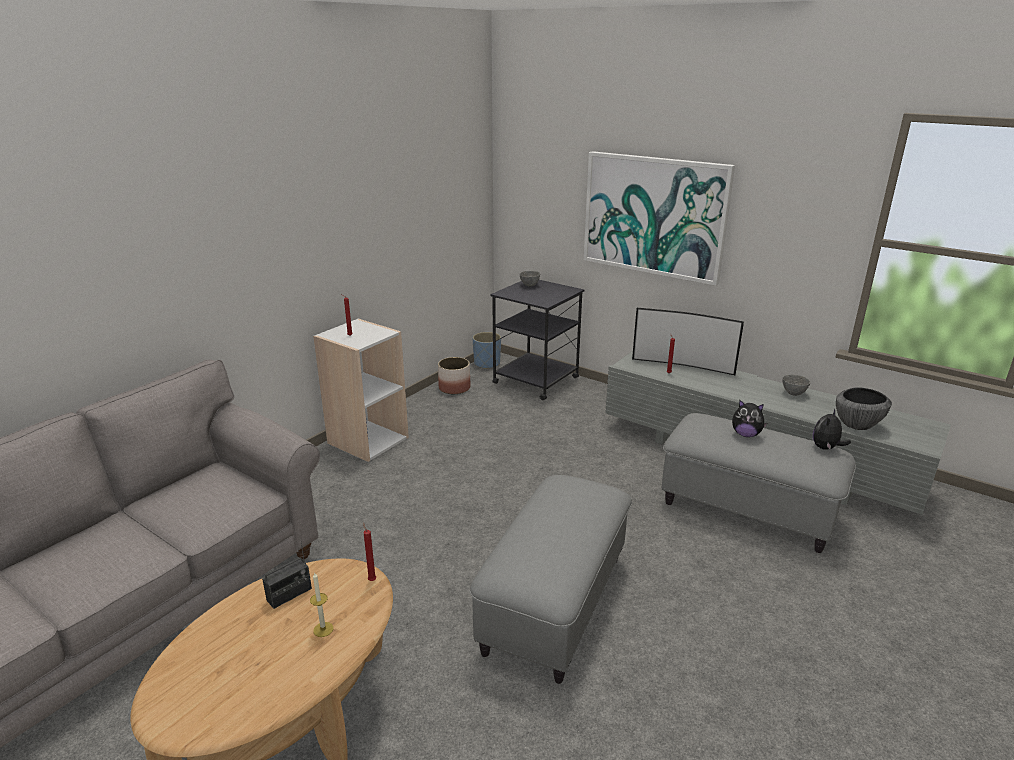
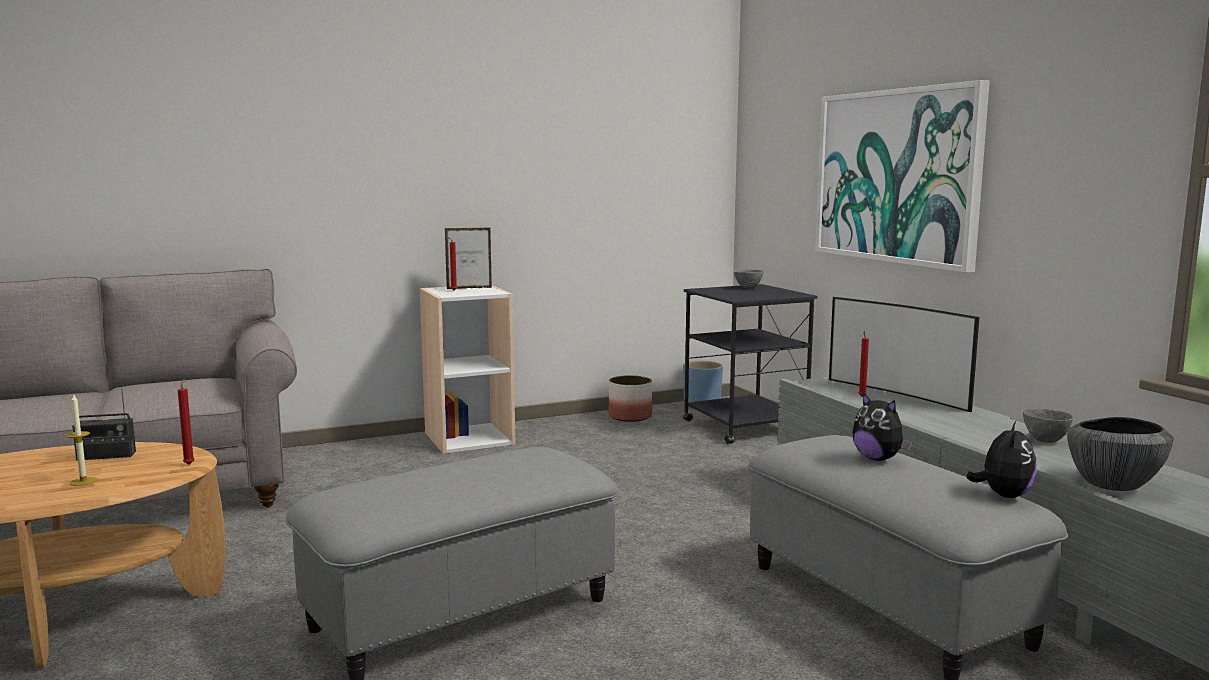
camera: 30 degrees right, 15 degrees down
(355, 329) = (469, 288): none -> picture frame
(826, 448) = (1003, 495): plush toy -> plush toy turned 135 degrees clockwise

